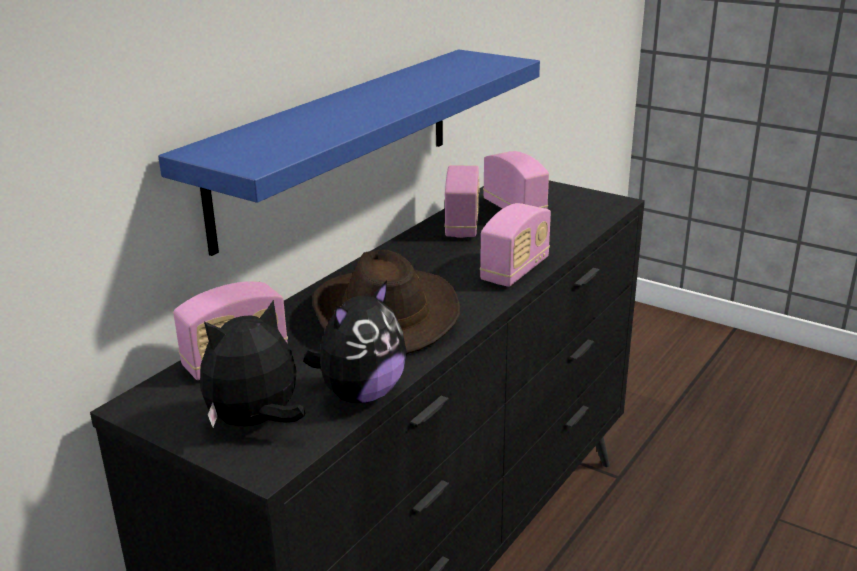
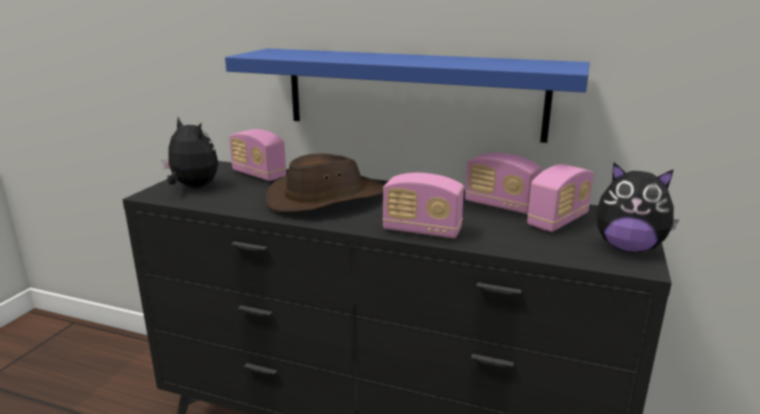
camera: 75 degrees right, 5 degrees down
(361, 394) = (221, 204): plush toy -> plush toy (628, 247)
(462, 224) = (500, 205): radio -> radio turned 45 degrees clockwise

